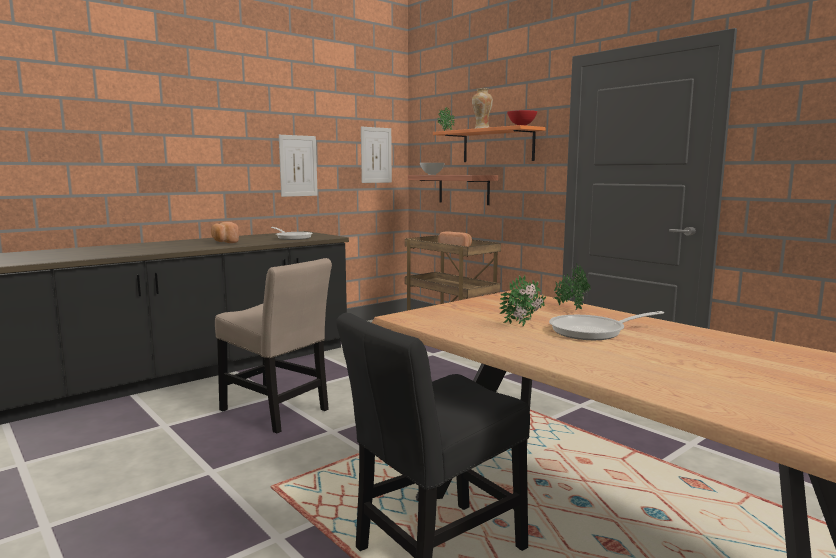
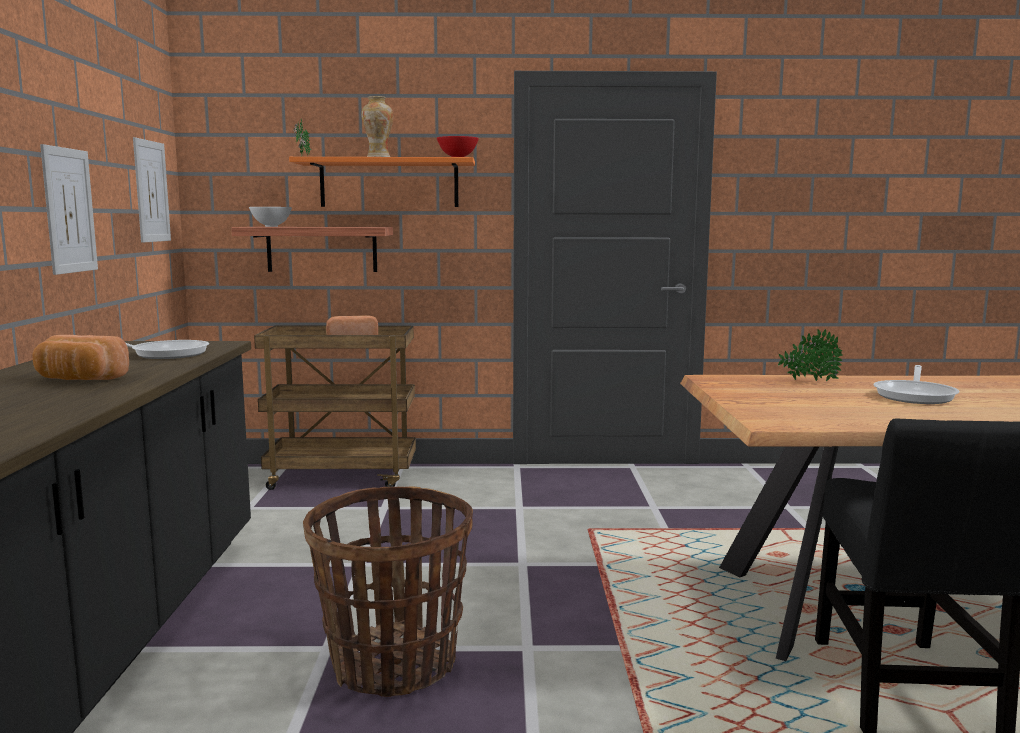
camera: 50 degrees left, 0 degrees up
(277, 412) = (394, 665): beige chair -> basket
(525, 325) = (864, 402): potted plant -> none

